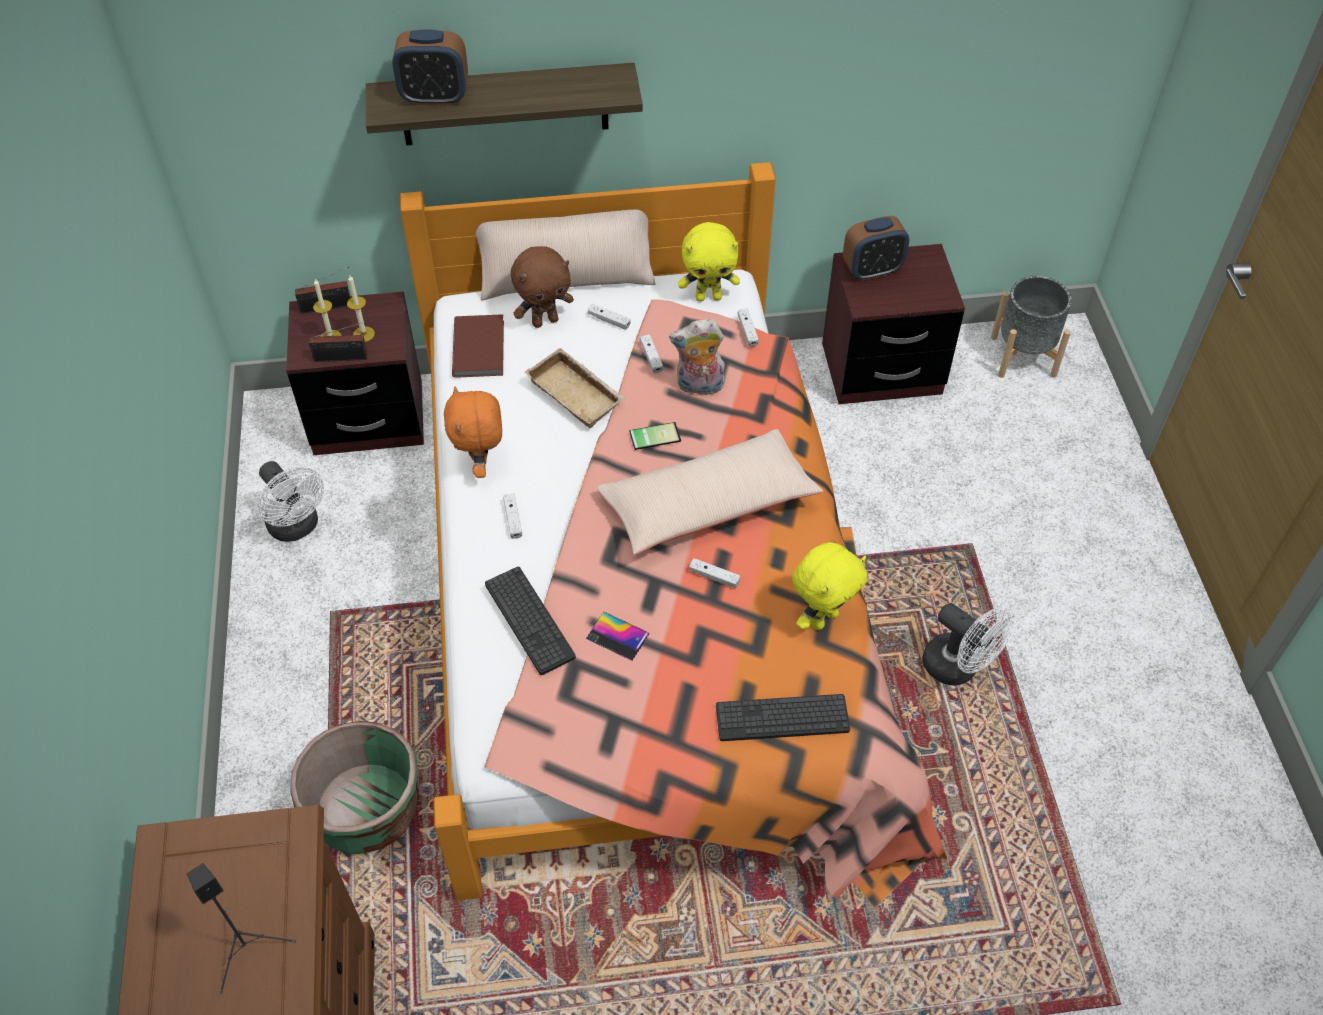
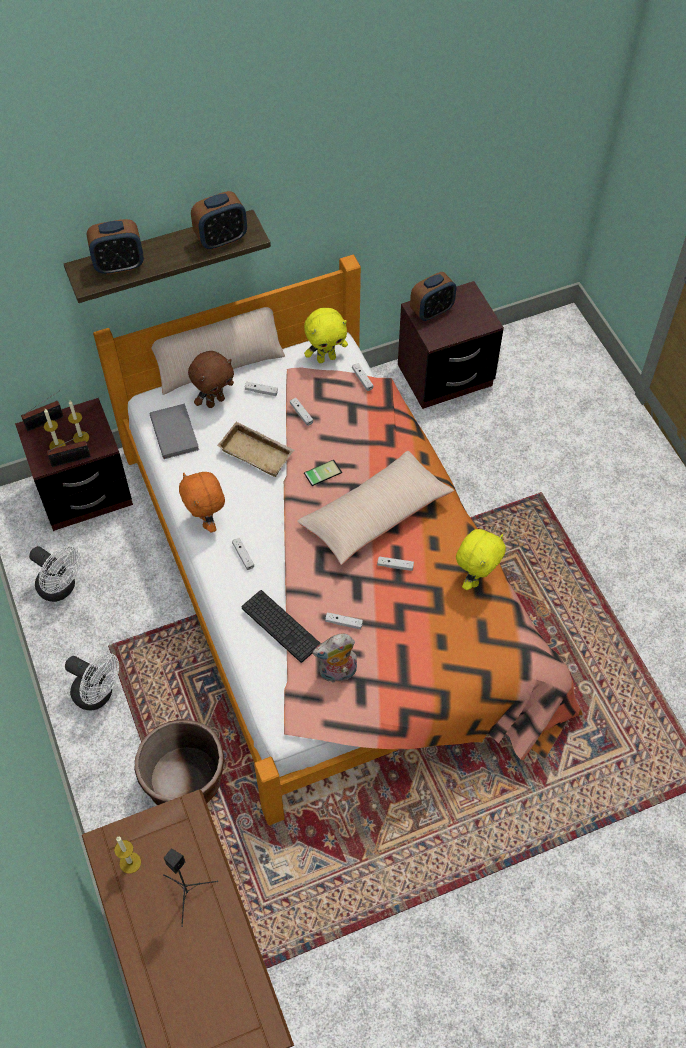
camera: 15 degrees left, 5 degrees up
(185, 882) = (130, 862): none -> candle
(367, 812) = (185, 781): green planter -> brown planter
(480, 347) = (175, 432): brown book -> grey book
(579, 90) = (221, 239): none -> alarm clock
(617, 636) = (343, 623): phone -> white game controller
(699, 387) = (341, 429): plush toy -> plush toy (337, 673)
(782, 718) = (469, 653): keyboard -> none
(958, 668) = (555, 583): white fan -> white fan (98, 695)
(1022, 356) = (539, 345): grey planter -> none

